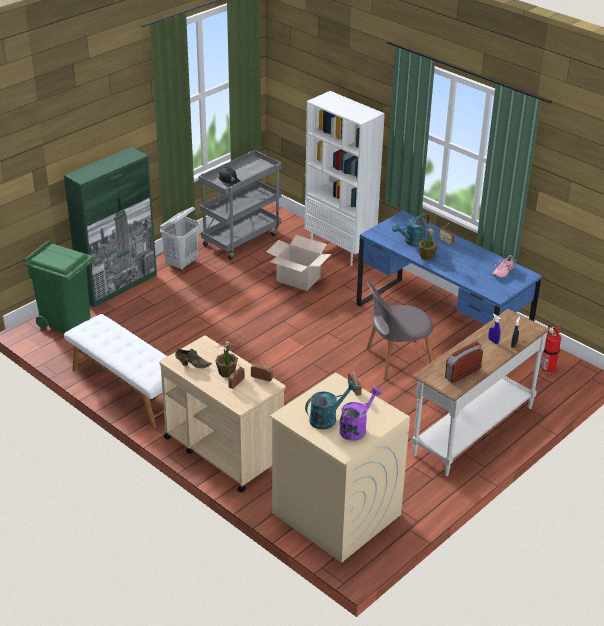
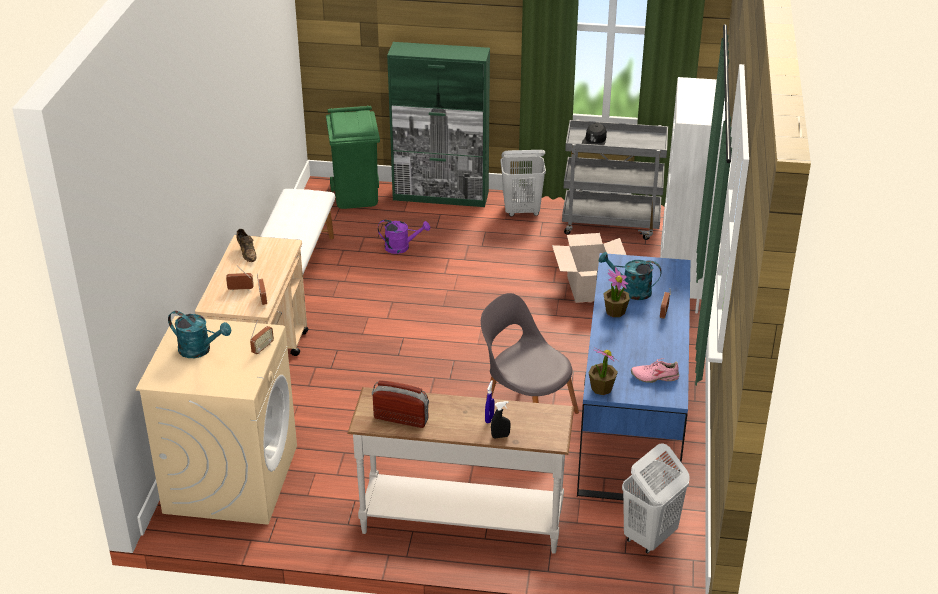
camera: 55 degrees right, 0 degrees up
(226, 372) = (254, 276): potted plant -> potted plant (601, 388)
(356, 428) = (199, 374): purple watering can -> purple watering can (401, 247)
(547, 368) = (649, 537): fire extinguisher -> white laundry basket

